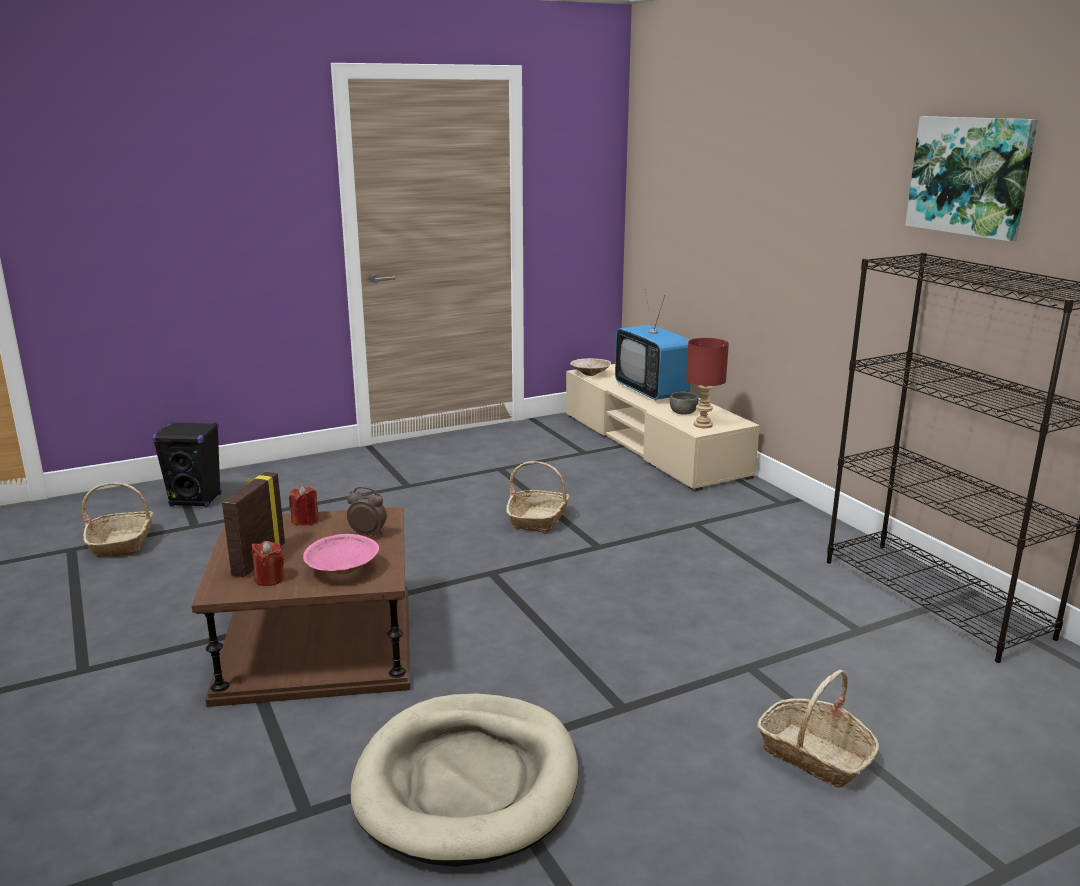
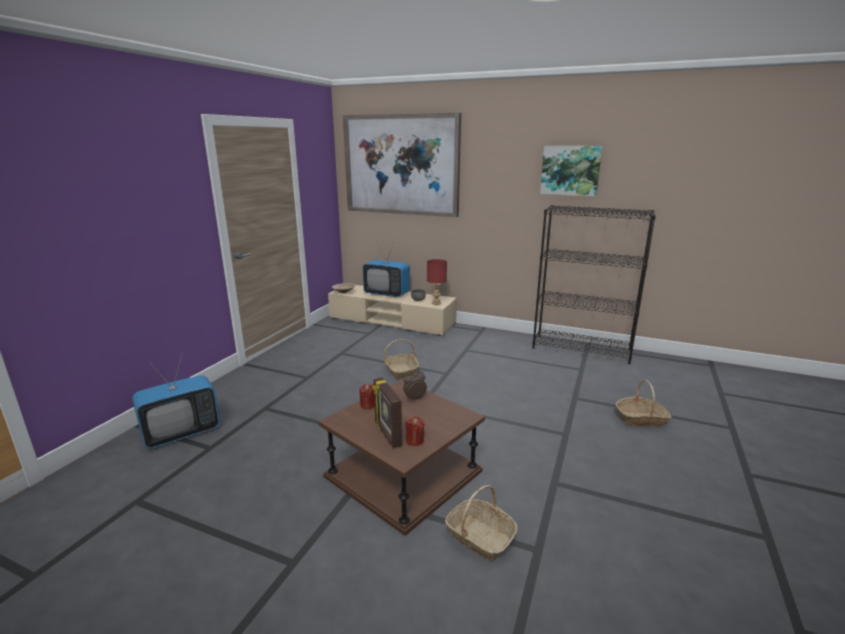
camera: 40 degrees left, 0 degrees up
(122, 542) = (173, 479): basket -> basket (479, 537)
(196, 500) = (182, 433): black speaker -> television
(342, 570) = (440, 420): pink bowl -> none
(468, 782) = (570, 495): beige dog bed -> none
(705, 149) = (401, 165): none -> picture

